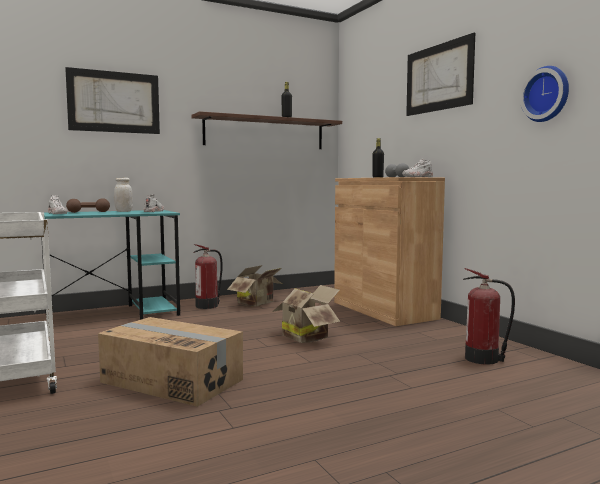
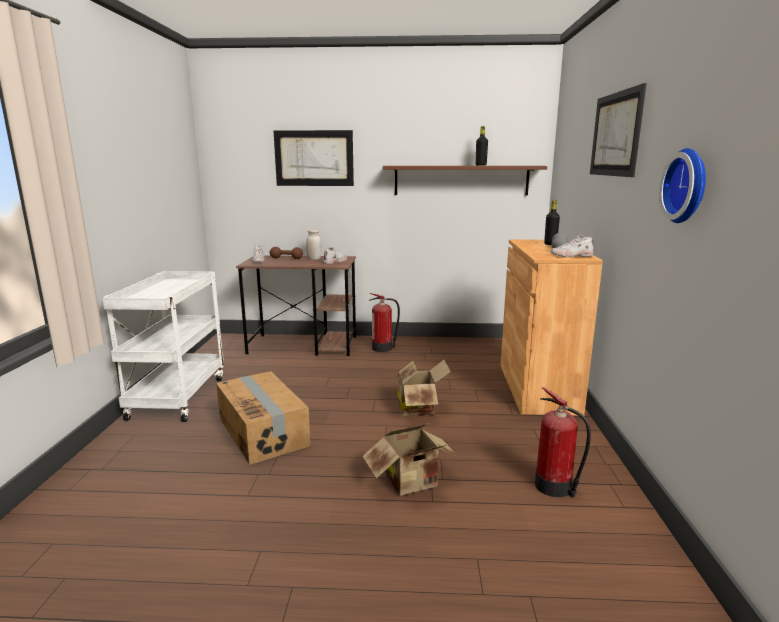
camera: 30 degrees right, 10 degrees up
(114, 314) = (304, 345): turquoise desk -> brown desk
(258, 303) = (428, 353): cardboard box -> cardboard box (413, 483)

